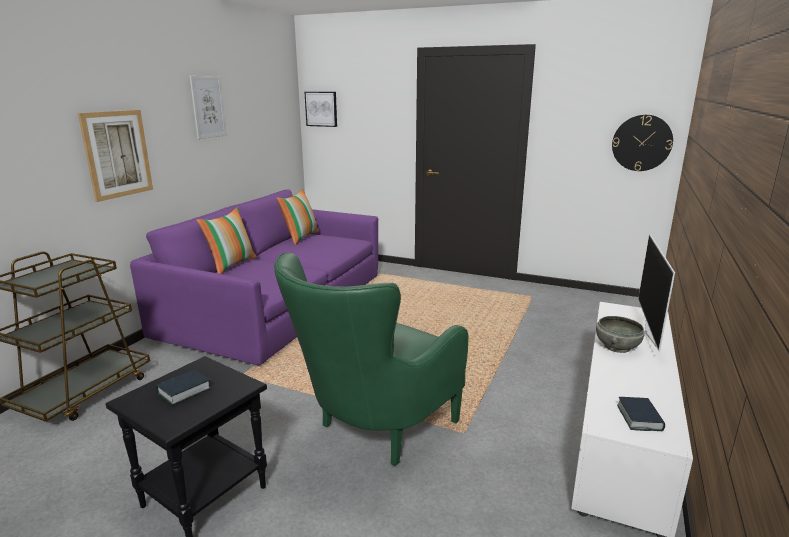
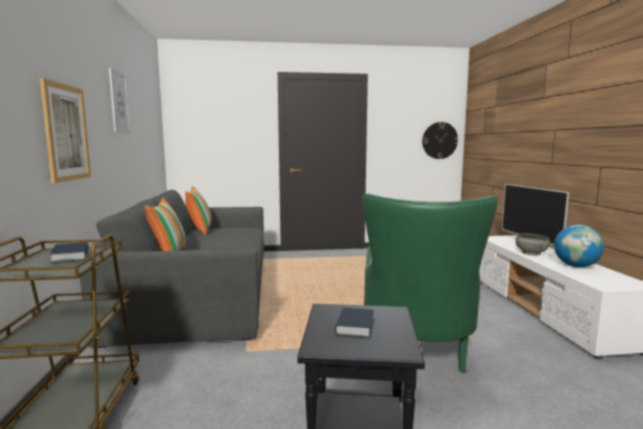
camera: 30 degrees left, 10 degrees down
(277, 305) = (199, 294): purple sofa -> grey sofa
(321, 109) = (186, 120): picture -> none
(637, 384) = (576, 266): none -> globe
(639, 418) = (609, 279): book -> book (71, 257)

